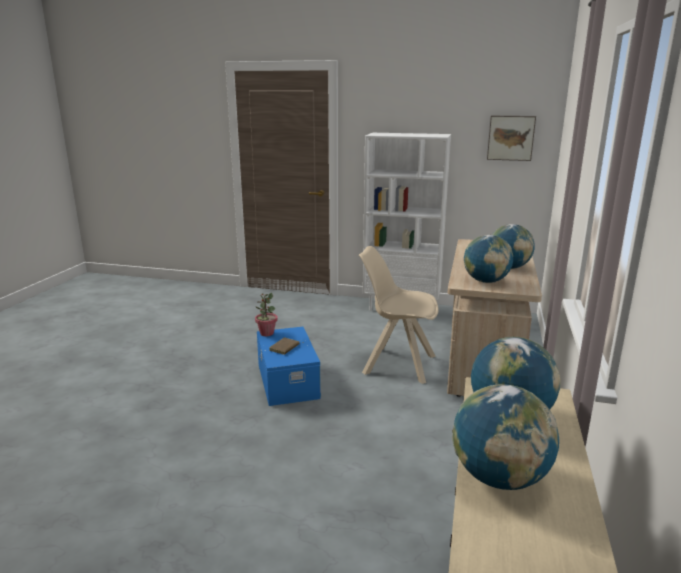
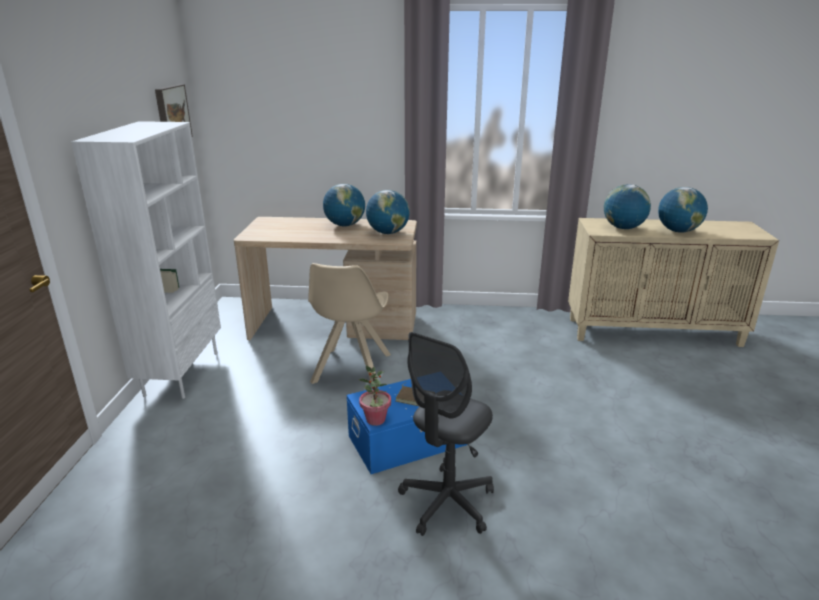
camera: 100 degrees left, 5 degrees up
(212, 389) = (447, 503): none -> grey office chair

